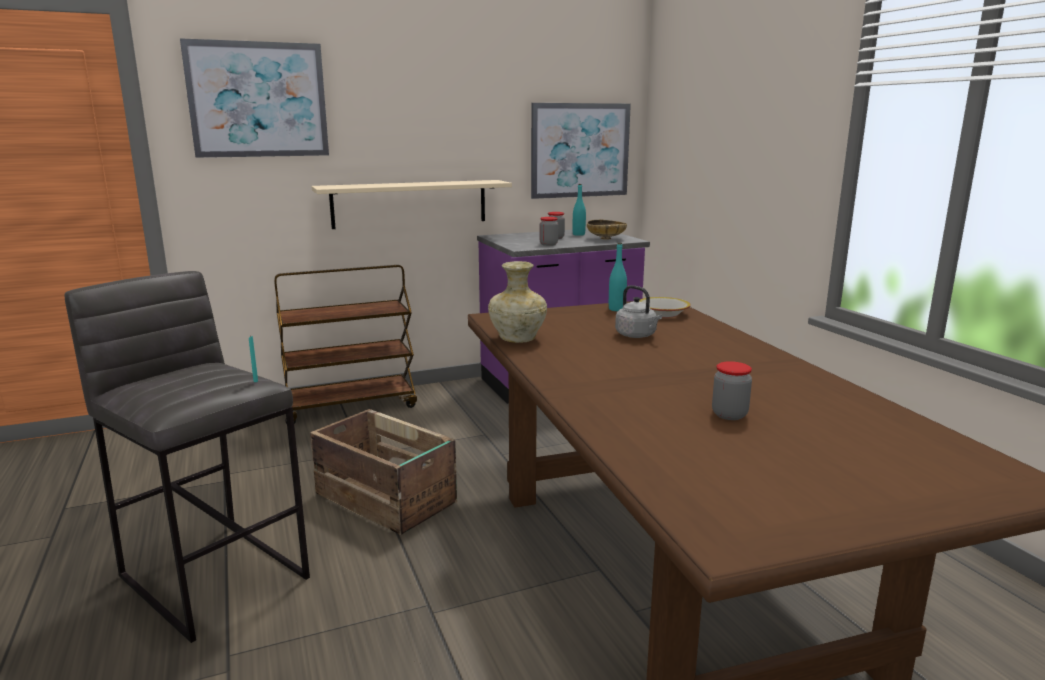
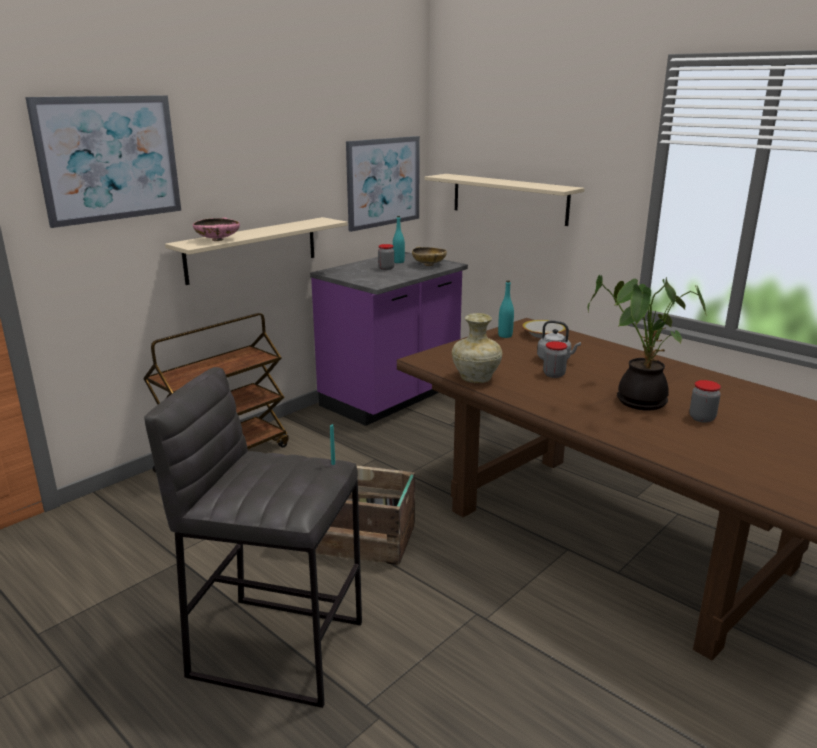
camera: 25 degrees left, 5 degrees up
(358, 186) = (218, 240): none -> pink bowl
(548, 244) = (393, 277): jar -> jar (554, 374)
(673, 384) = (637, 400): none -> potted plant
(709, 170) = (509, 199): none -> beige shelf

